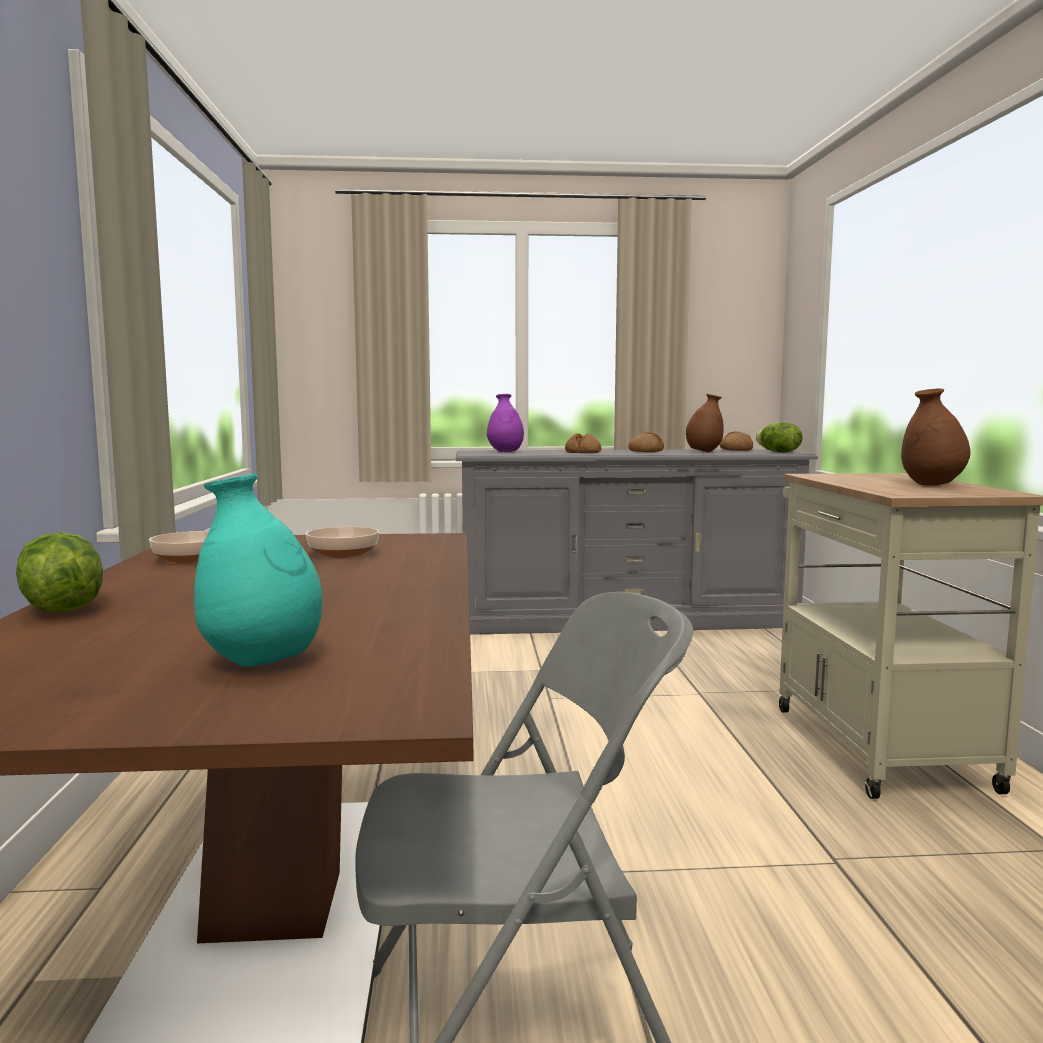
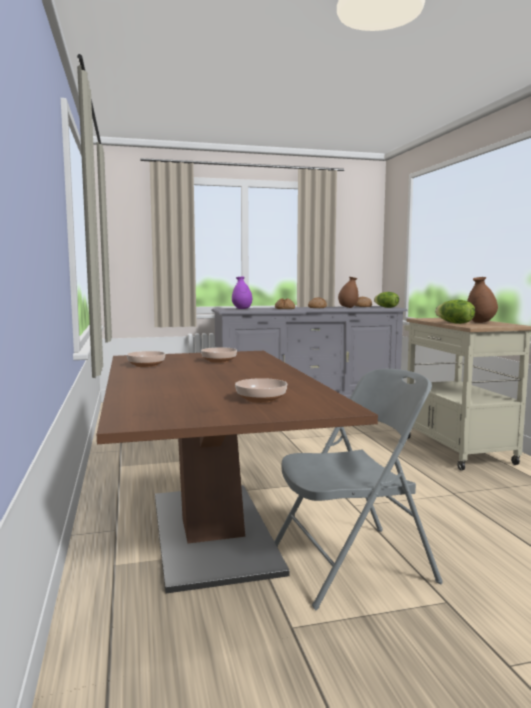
camera: 10 degrees left, 0 degrees up
(61, 608) = (127, 385): lettuce -> lettuce (454, 323)
(262, 663) = (260, 399): turquoise vase -> bowl

